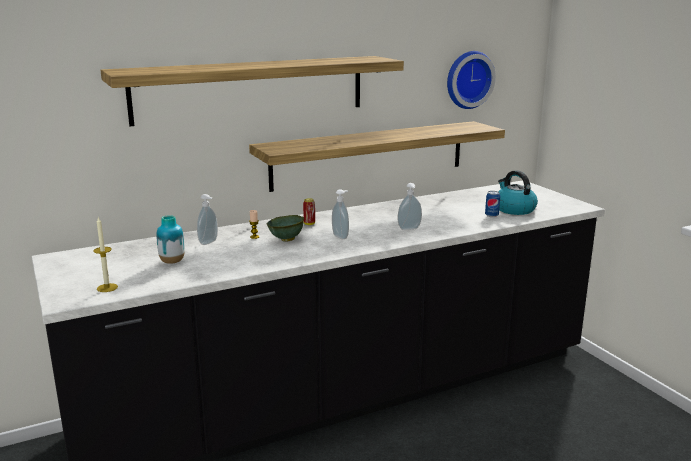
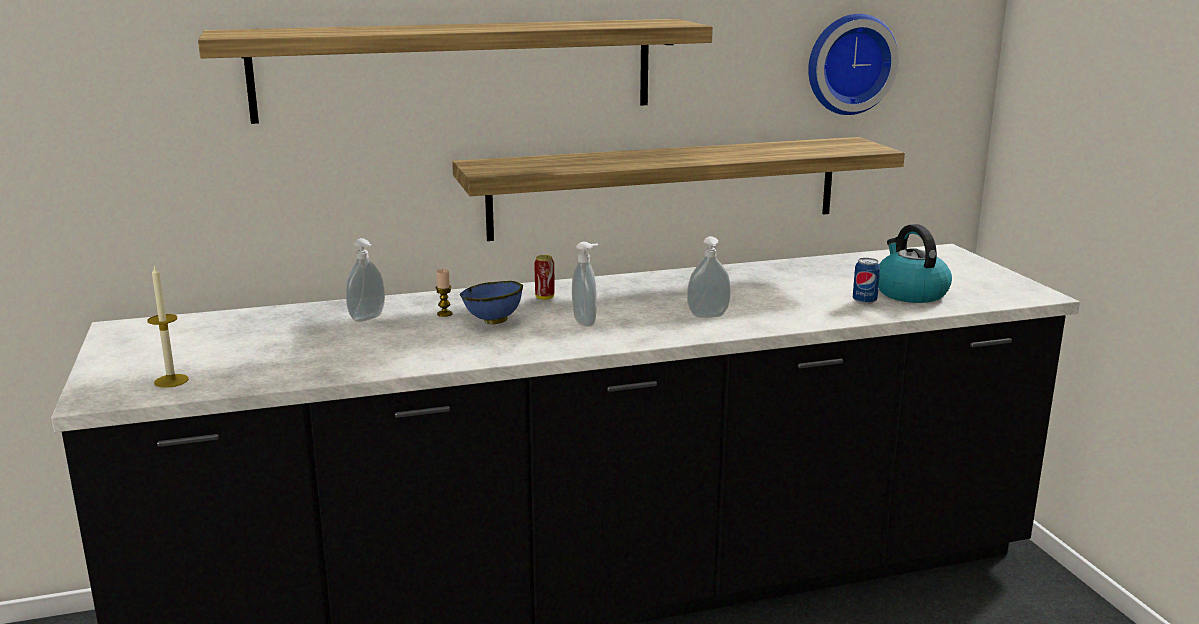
camera: 10 degrees right, 0 degrees up
(172, 262) = (293, 346): vase -> none
(286, 240) = (493, 322): green bowl -> blue bowl

